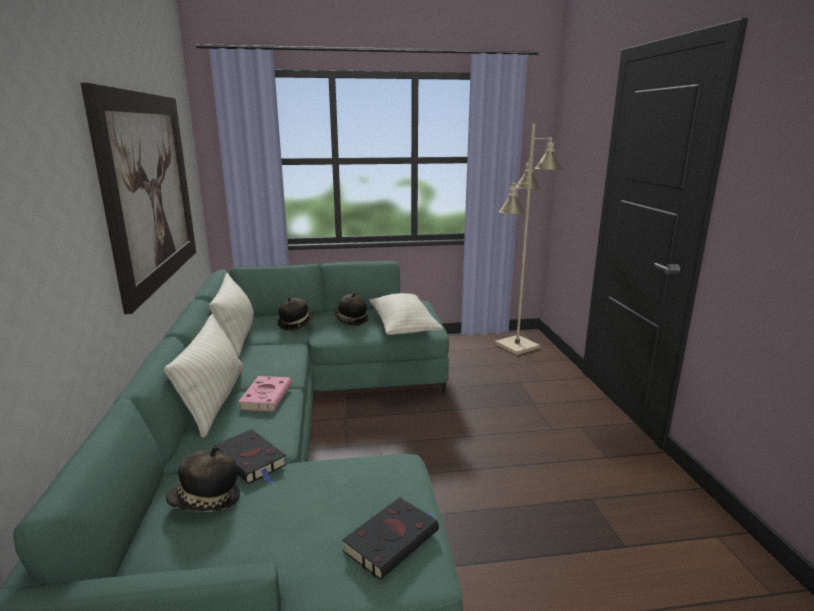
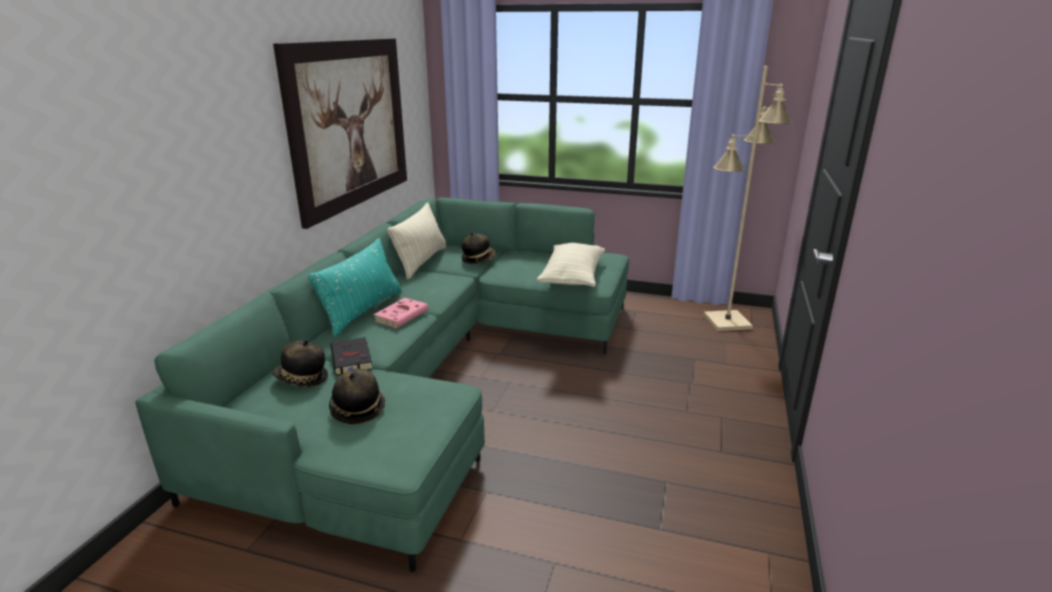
camera: 25 degrees right, 5 degrees up
(214, 401) = (363, 311): beige pillow -> turquoise pillow
(351, 320) = (529, 263): hat -> hat (357, 409)
(393, 539) = (397, 439): black book -> none

